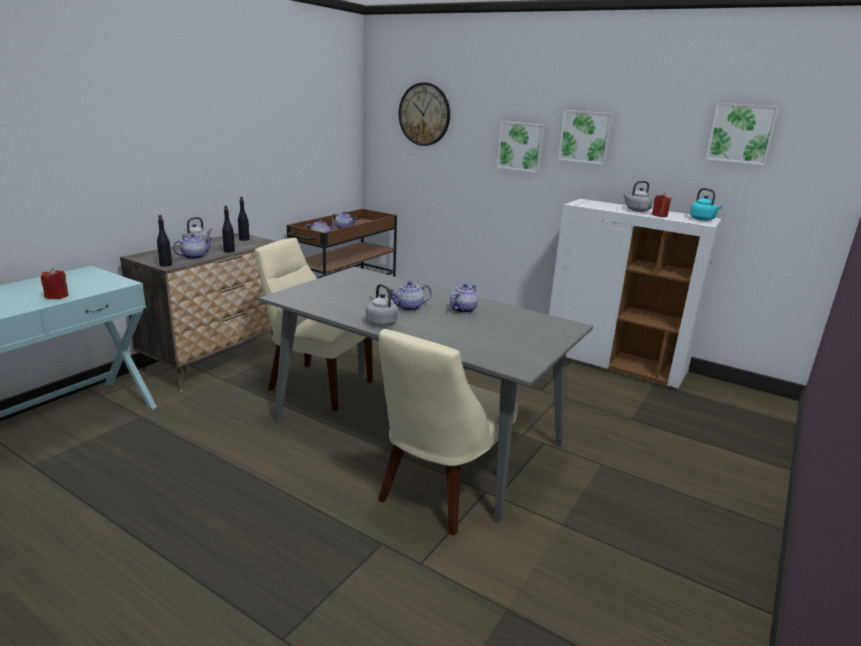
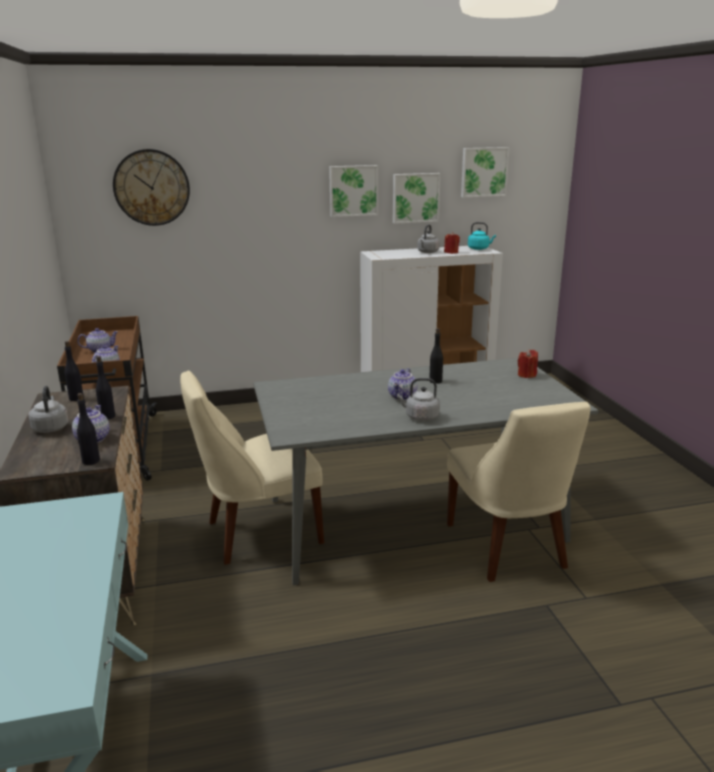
camera: 45 degrees left, 0 degrees up
(57, 296) = (78, 556): red candle -> red candle (526, 375)
(462, 309) = (435, 381): teapot -> black bottle
(521, 146) = (285, 209): picture -> picture (415, 197)

